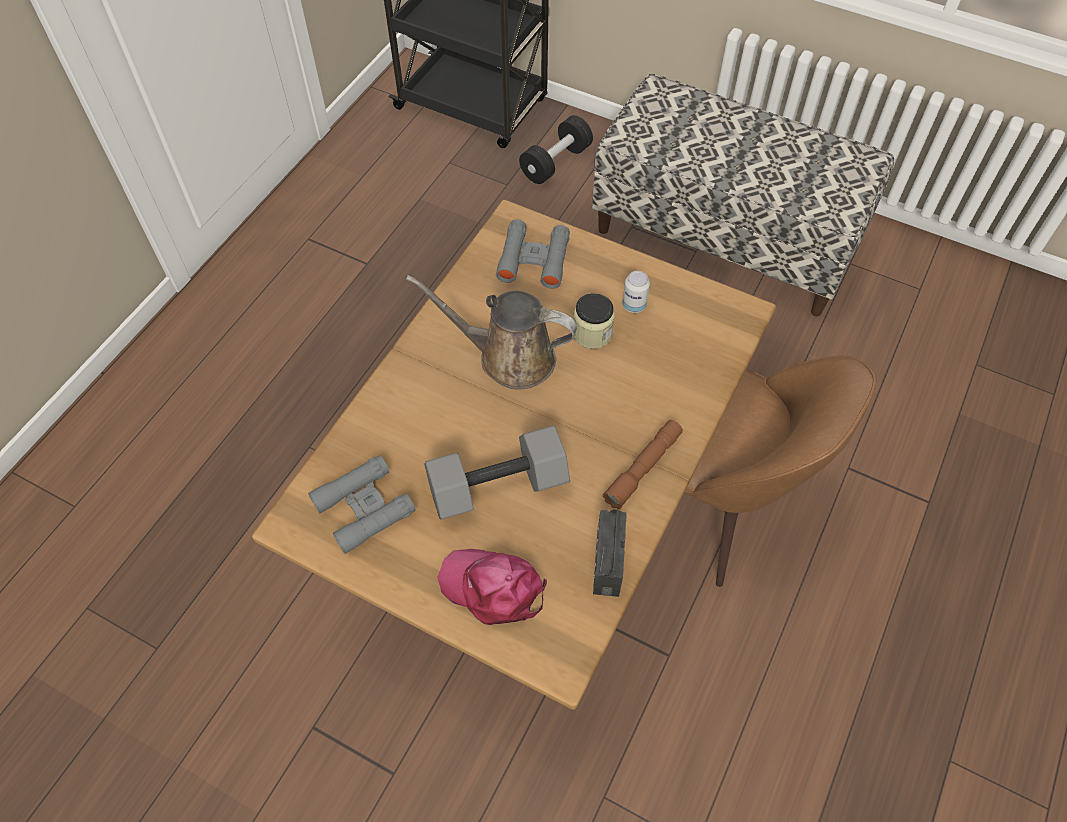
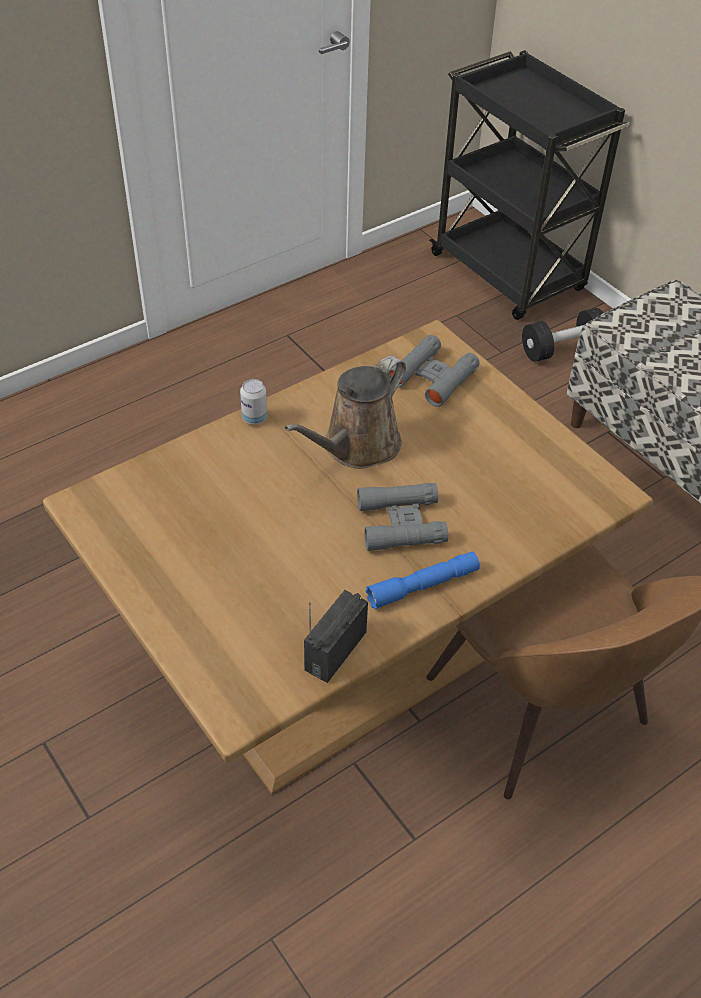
camera: 25 degrees right, 10 degrees down
(364, 508) = (148, 515): grey binoculars -> grey binoculars (401, 523)
(493, 588) = (217, 626): pink cap -> none
(497, 488) = (274, 548): grey dumbbell -> none
(509, 357) = (356, 447): brown watering can -> brown watering can turned 90 degrees counterclockwise
(592, 333) = (448, 456): jar -> none
(634, 305) = (505, 448): can -> can (254, 418)
(643, 468) = (422, 586): brown flashlight -> blue flashlight

